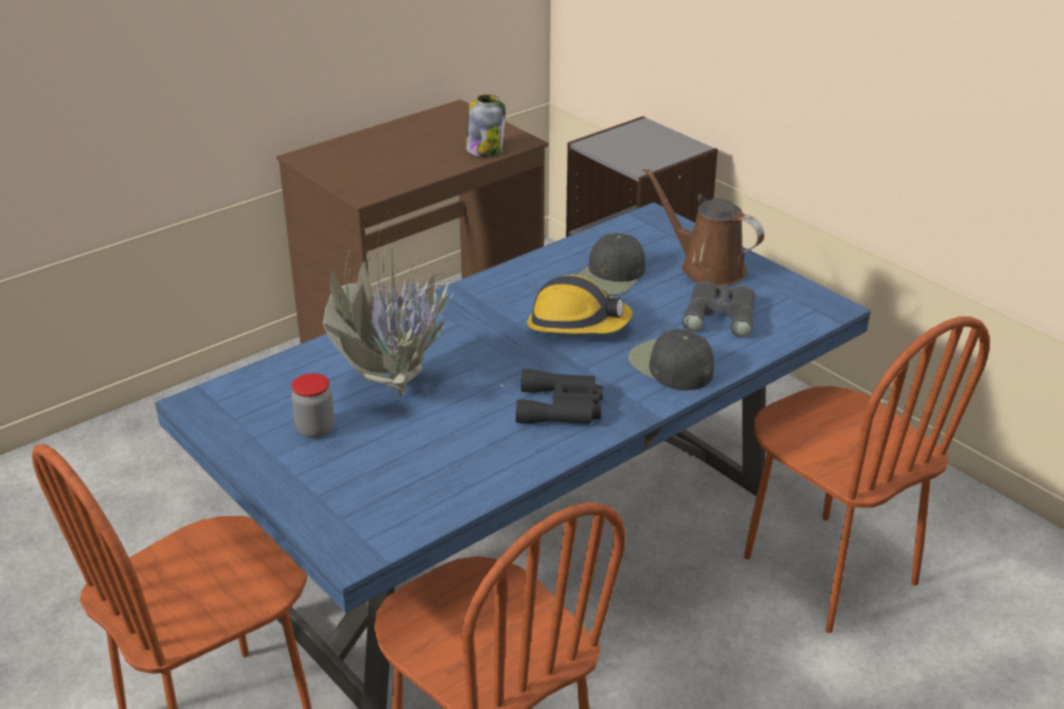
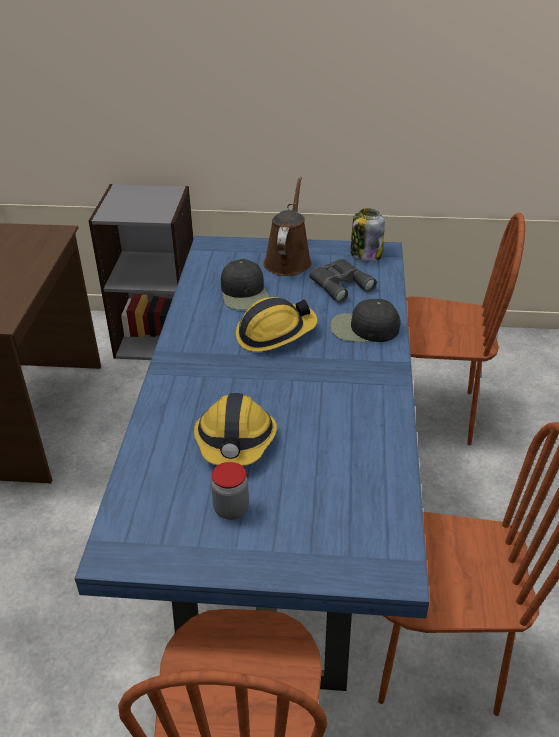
camera: 45 degrees left, 5 degrees up
(398, 386) = (236, 441): potted plant -> hard hat
(485, 150) = (41, 249): jar -> jar (365, 254)
(562, 407) = (351, 390): black binoculars -> none
(707, 268) = (288, 260): brown watering can -> brown watering can turned 105 degrees clockwise

